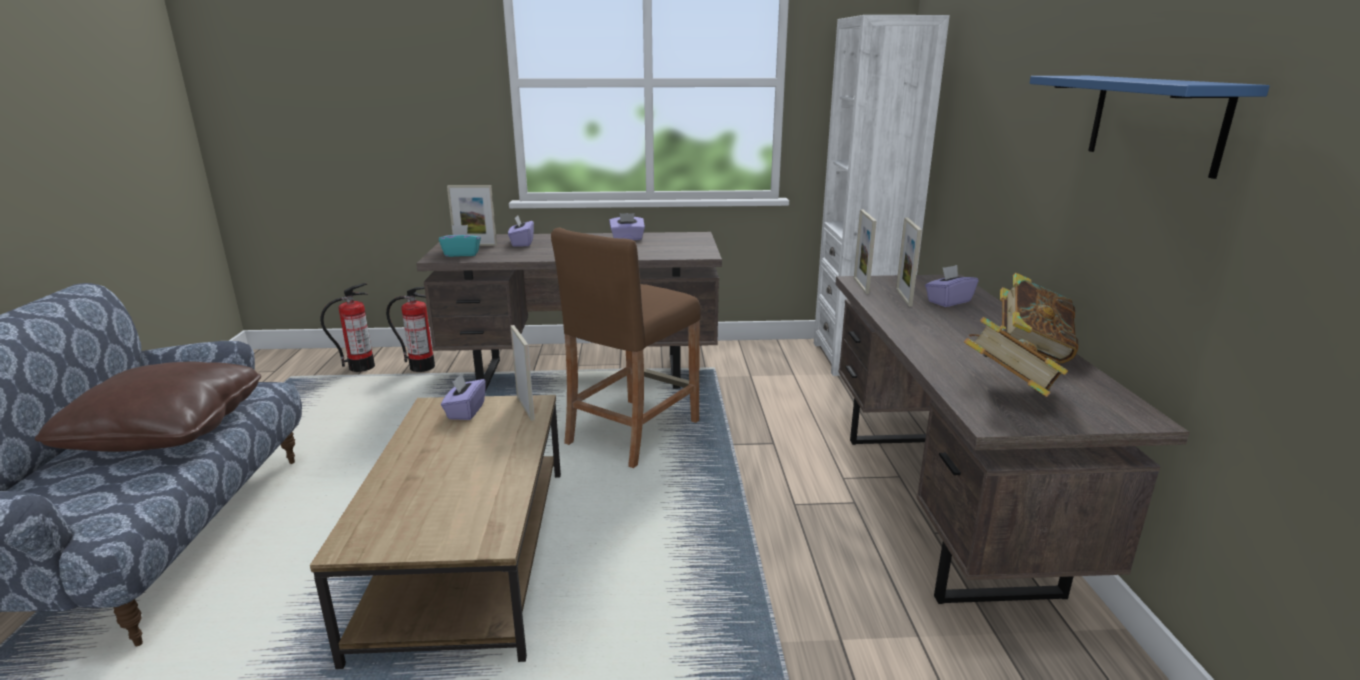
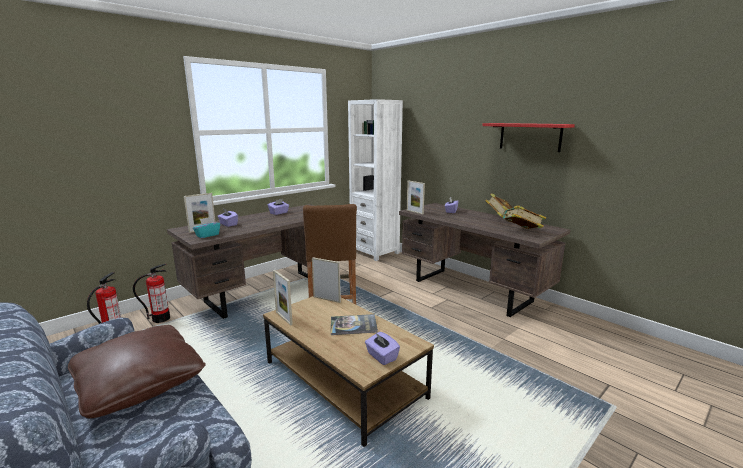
camera: 40 degrees left, 5 degrees down
(465, 411) = (301, 310): purple tissue box -> purple tissue box (381, 356)
(477, 465) = (353, 325): none -> book
(903, 297) = (436, 213): picture frame -> picture frame (284, 318)
(1155, 122) = (530, 137): blue shelf -> red shelf

